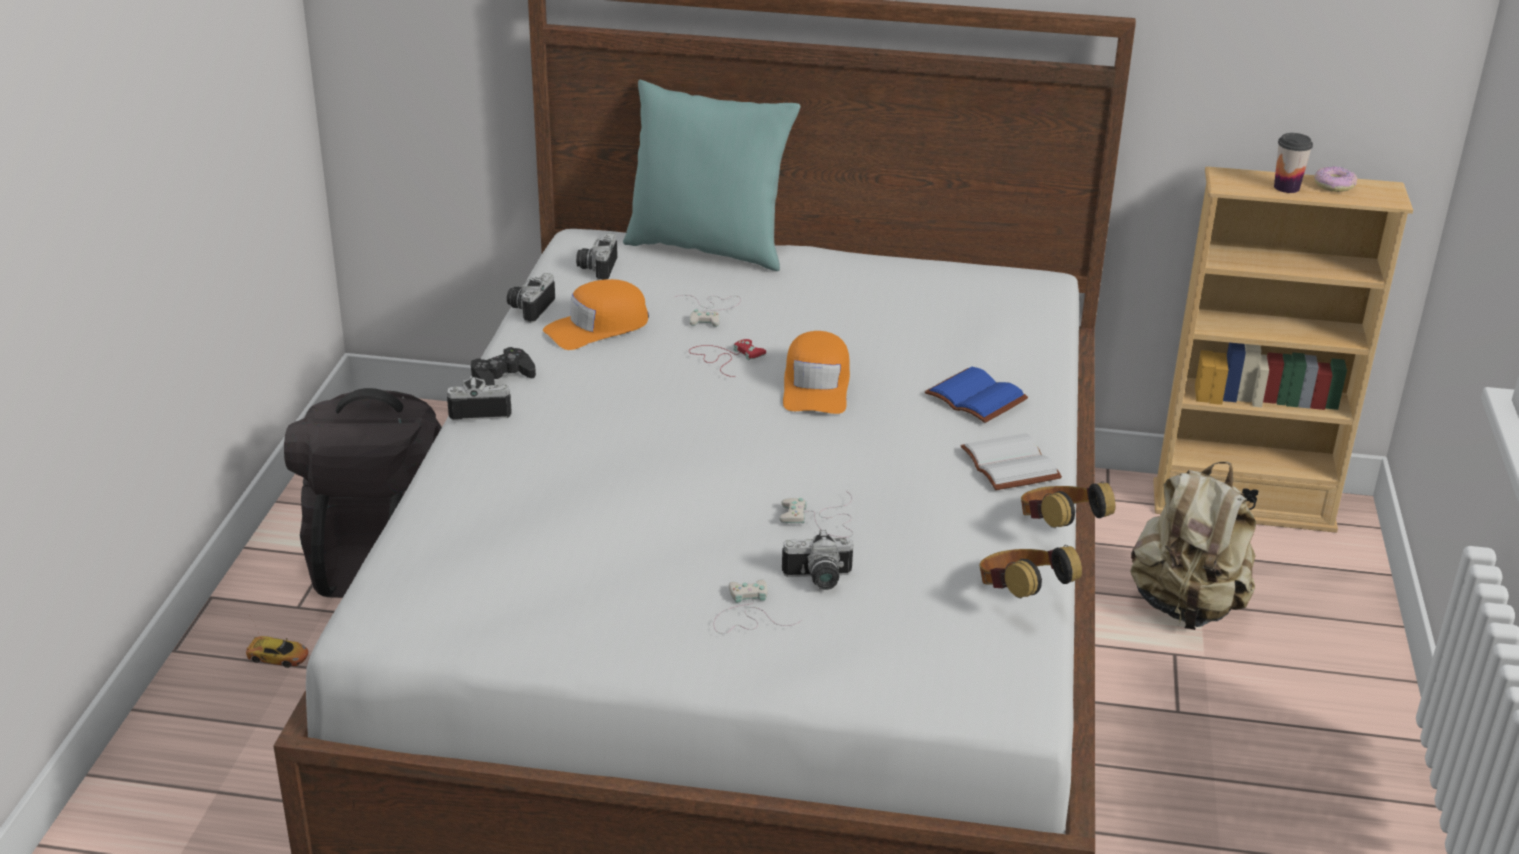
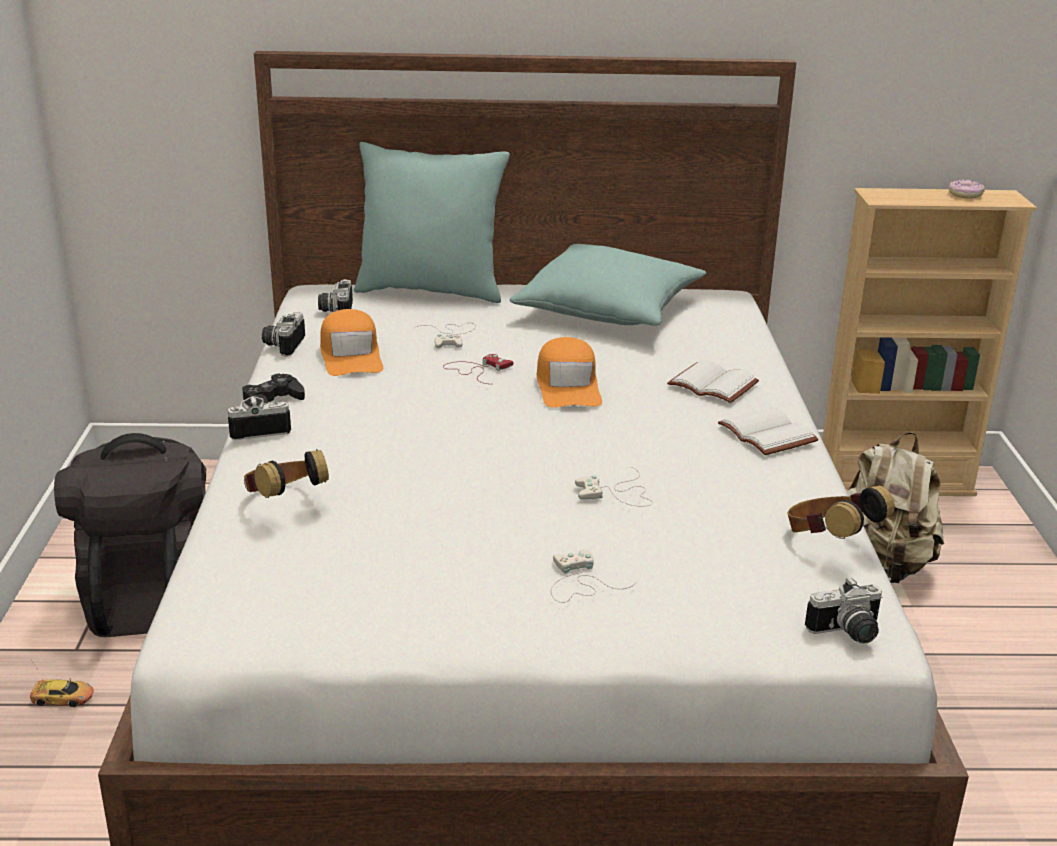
camera: 10 degrees left, 5 degrees down
(597, 327) = (351, 355): orange cap -> orange cap turned 60 degrees counterclockwise
(818, 580) = (635, 545): camera -> camera (848, 633)
(898, 290) = (609, 310): none -> turquoise pillow
(973, 398) = (710, 385): blue book -> white book
(1059, 529) = (835, 482): headphones -> headphones (285, 503)
(1286, 187) = (929, 198): cup -> none

